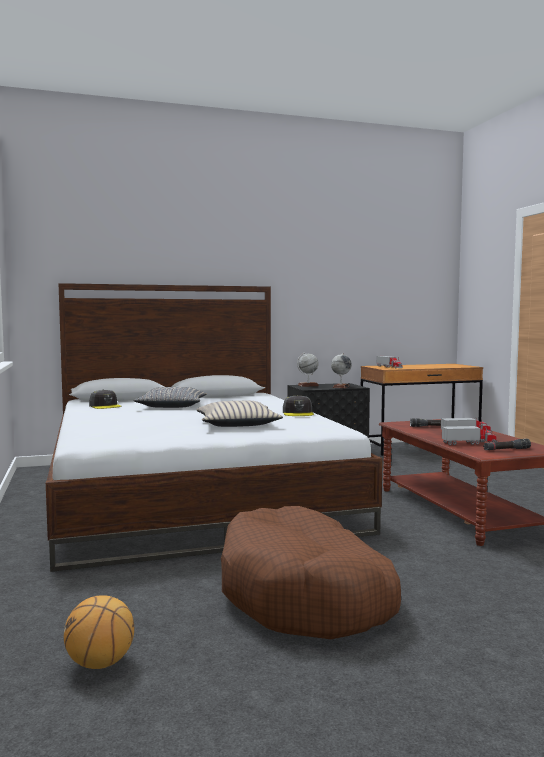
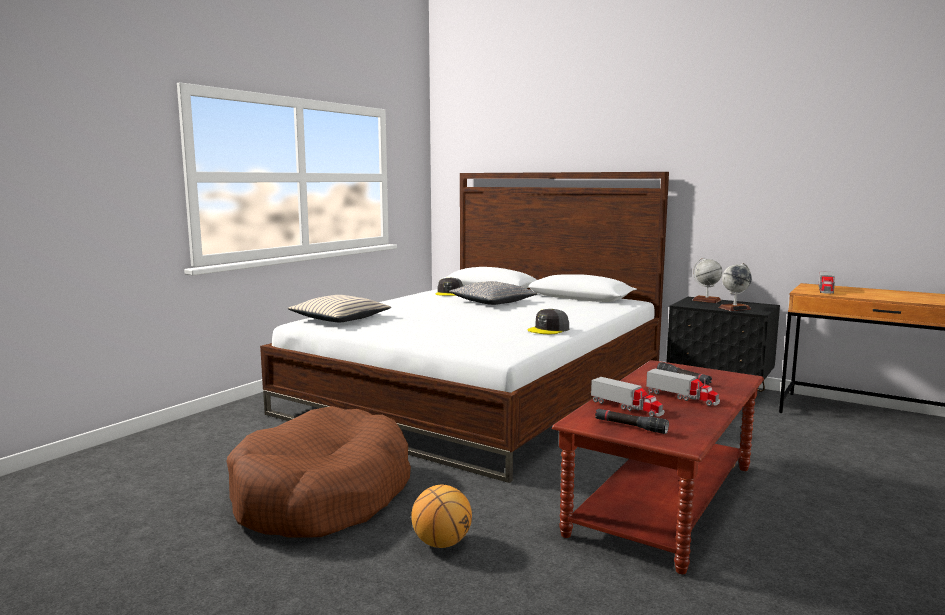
camera: 50 degrees right, 5 degrees up
(100, 664) = (151, 473): basketball -> basketball (441, 543)
(237, 424) = (454, 329): beige pillow -> beige pillow (340, 318)

